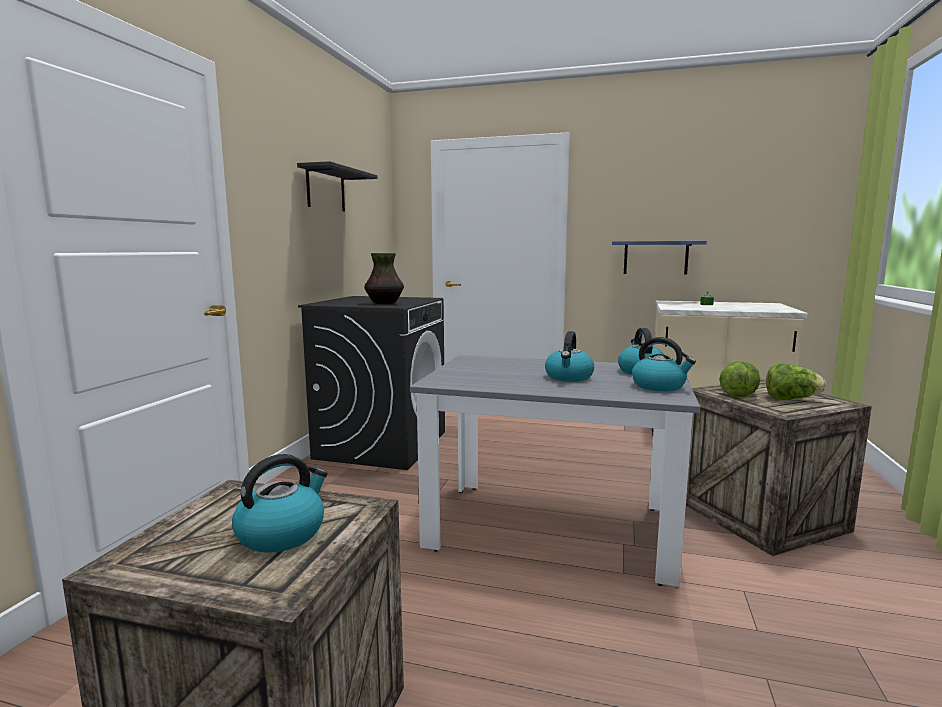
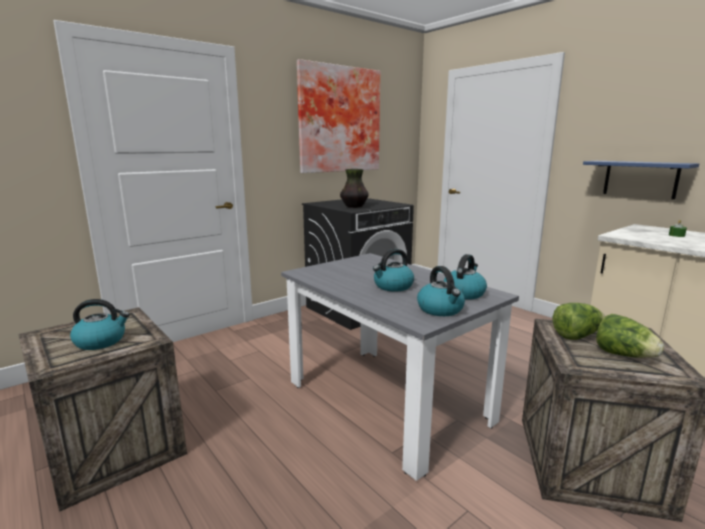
camera: 35 degrees right, 5 degrees up
(325, 189) = (338, 120): black shelf -> picture

